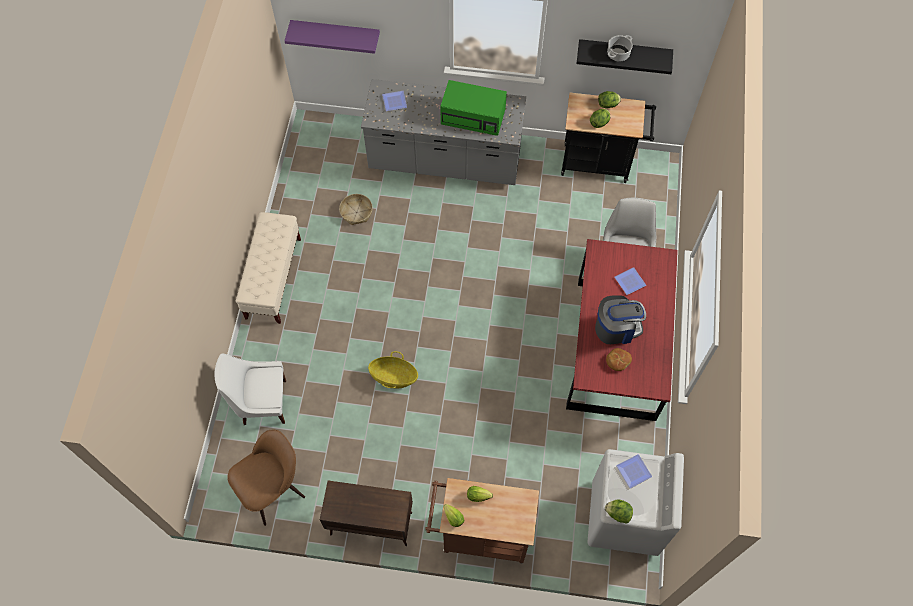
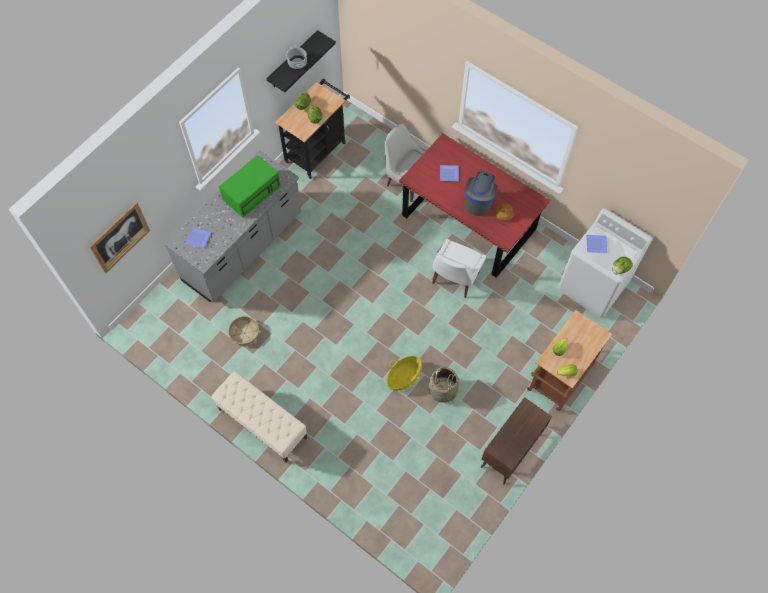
camera: 60 degrees left, 0 degrees up
(262, 402) = (367, 484): white chair -> white chair (454, 279)
(273, 487) = (443, 508): brown chair -> none
(336, 32) = (119, 237): purple shelf -> picture
(401, 422) = (443, 390): none -> basket

